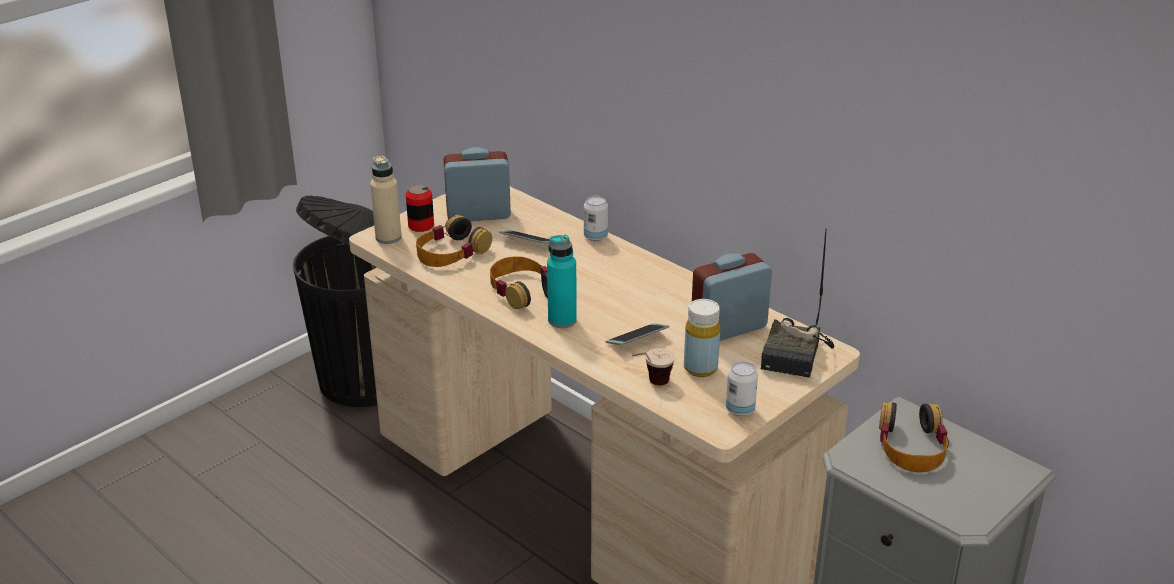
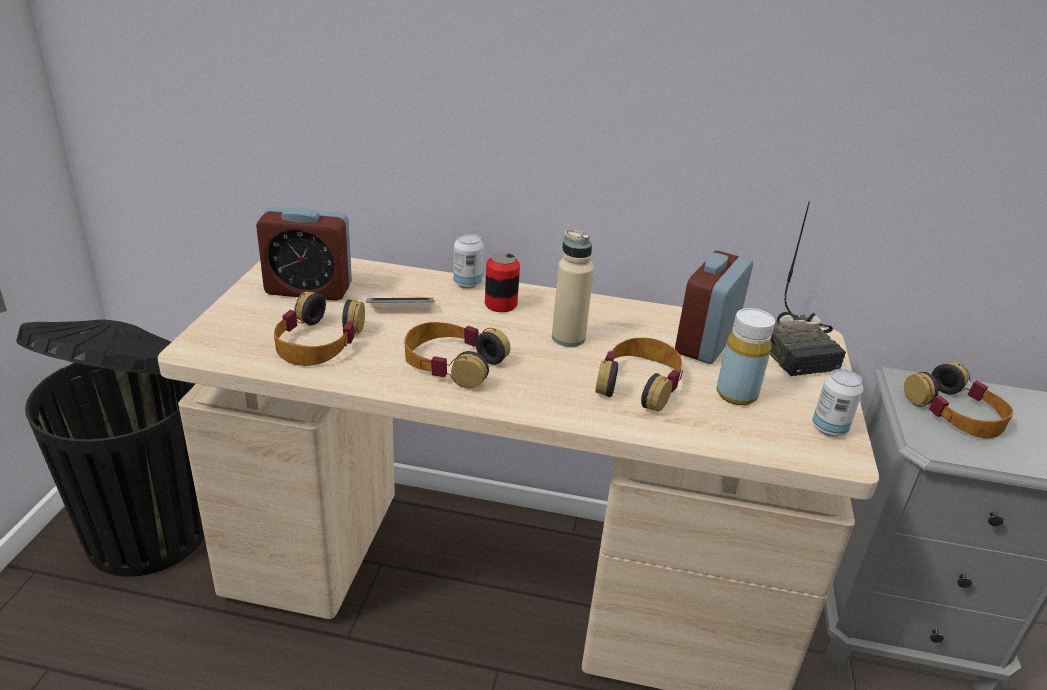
camera: 35 degrees left, 0 degrees up
(388, 237) = (216, 344): beige bottle -> beige bottle (568, 338)
(421, 225) = (247, 319): can -> can (501, 304)
(478, 214) = (308, 289): alarm clock -> alarm clock turned 135 degrees counterclockwise
(562, 320) = (536, 386): turquoise bottle -> none
(637, 340) = (639, 383): phone -> headphones
(650, 385) = (715, 432): cup -> none

